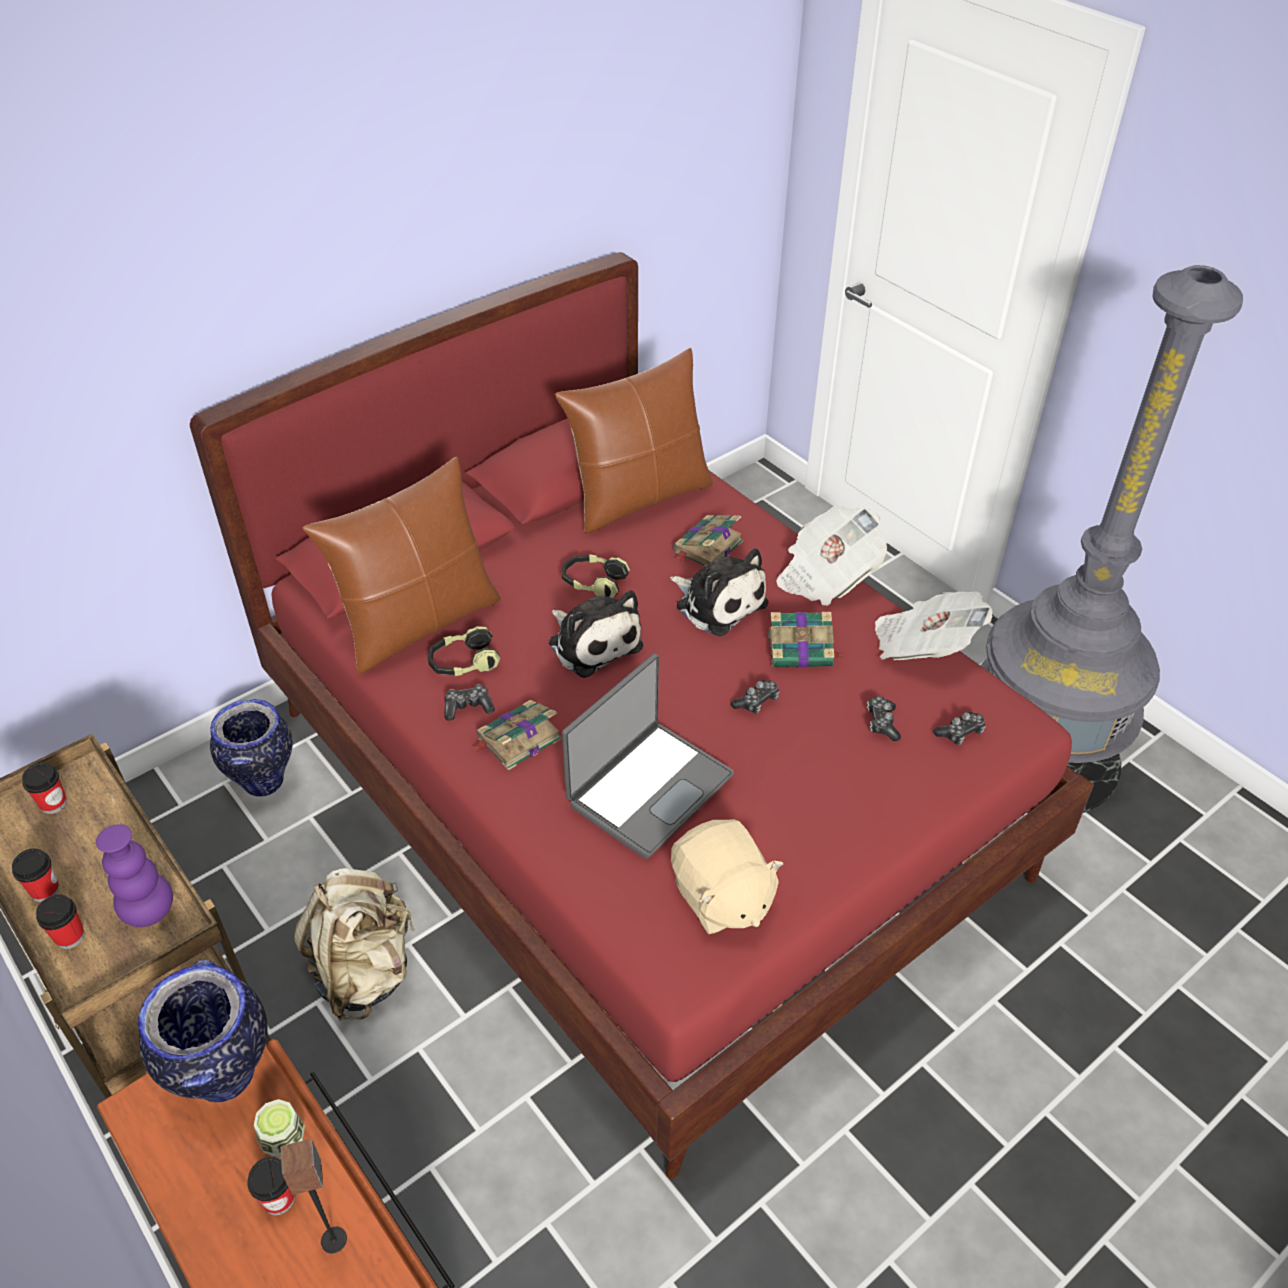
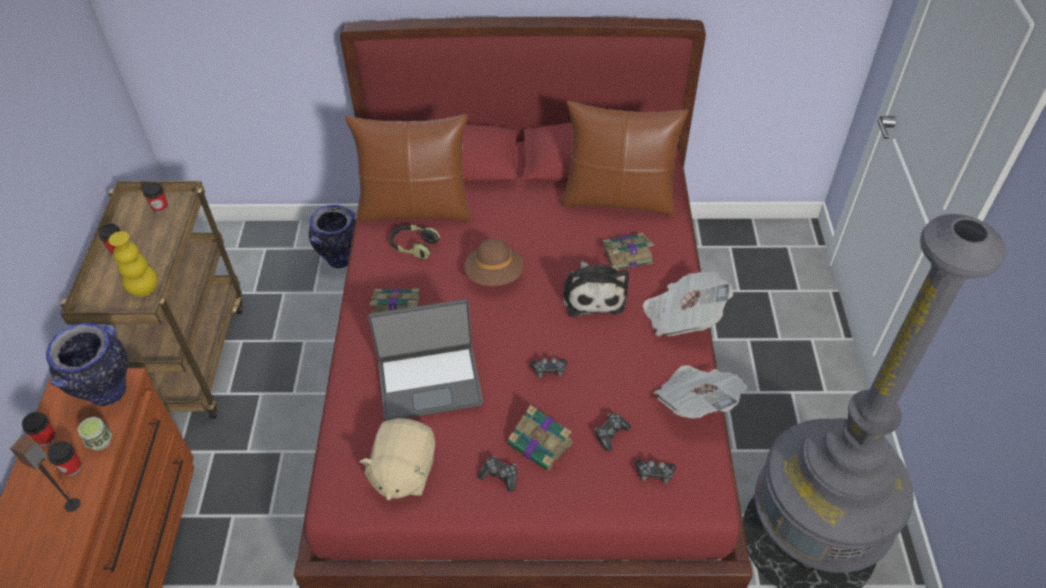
camera: 40 degrees right, 5 degrees up
(70, 937) = (105, 279): cup -> cup (47, 438)
(149, 912) = (144, 289): purple vase -> yellow vase
(365, 971) = (295, 393): beige backpack -> none
(468, 707) = (390, 273): game controller -> game controller (500, 476)
(593, 583) = (533, 239): headphones -> none
(593, 642) = (494, 275): plush toy -> brown hat
(802, 650) = (612, 355): book -> book (541, 445)

